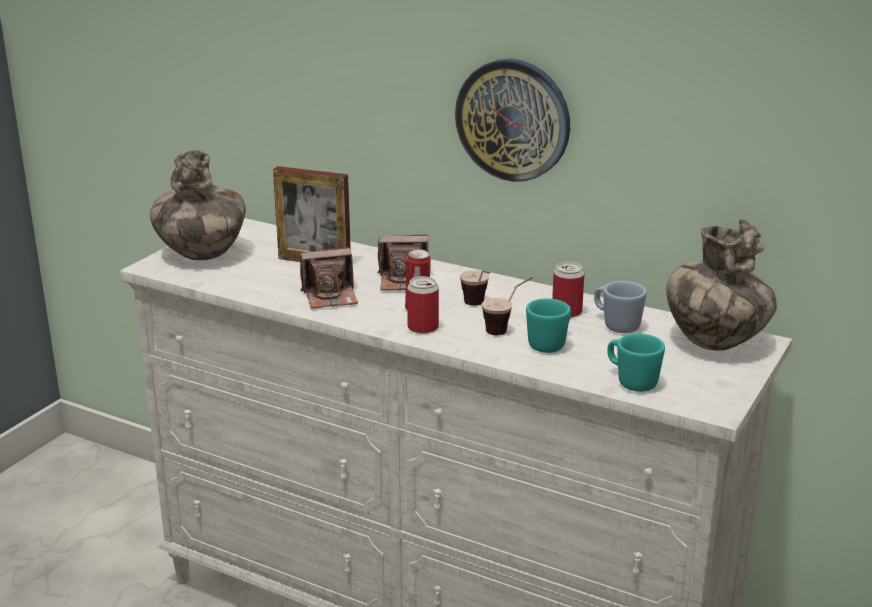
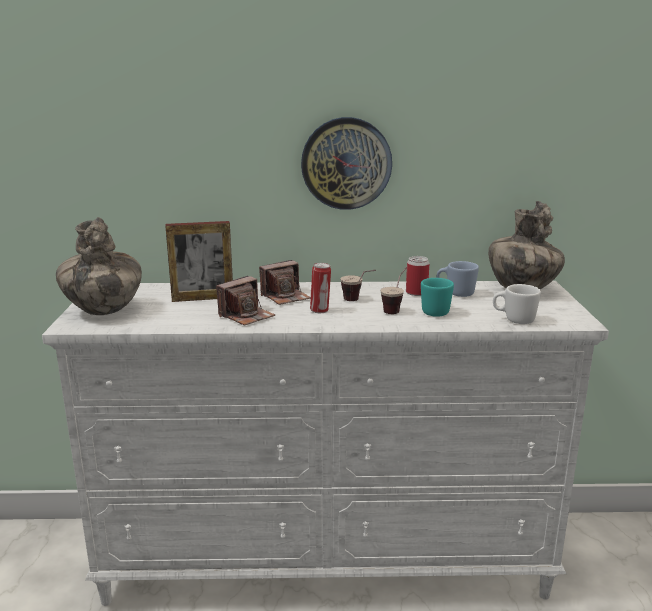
camera: 30 degrees left, 5 degrees down
(423, 328) = (341, 320): can -> none
(631, 381) = (514, 320): turquoise mug -> white mug

